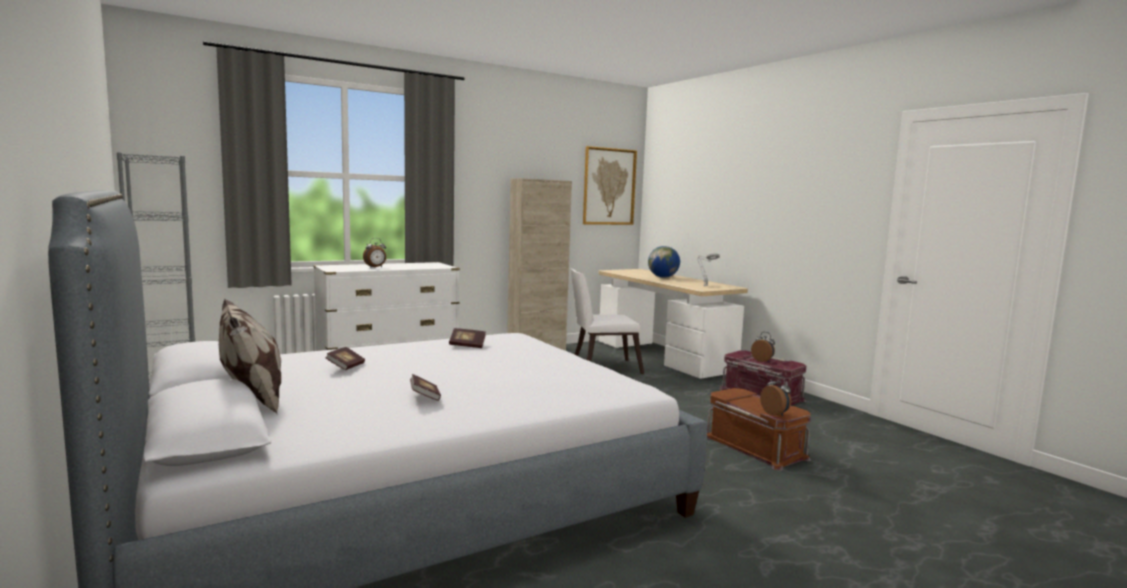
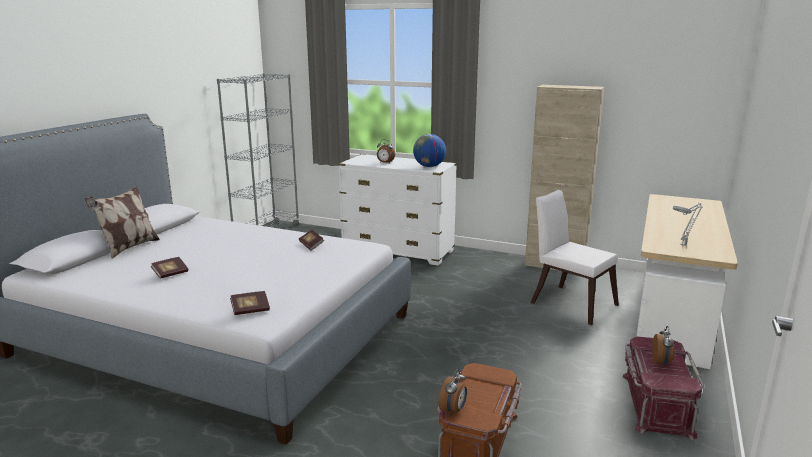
camera: 55 degrees right, 10 degrees up
(346, 367) = (214, 240): book -> book (250, 310)
(609, 186) = (684, 93): picture -> none
(663, 277) = (686, 220): globe -> globe (429, 166)

